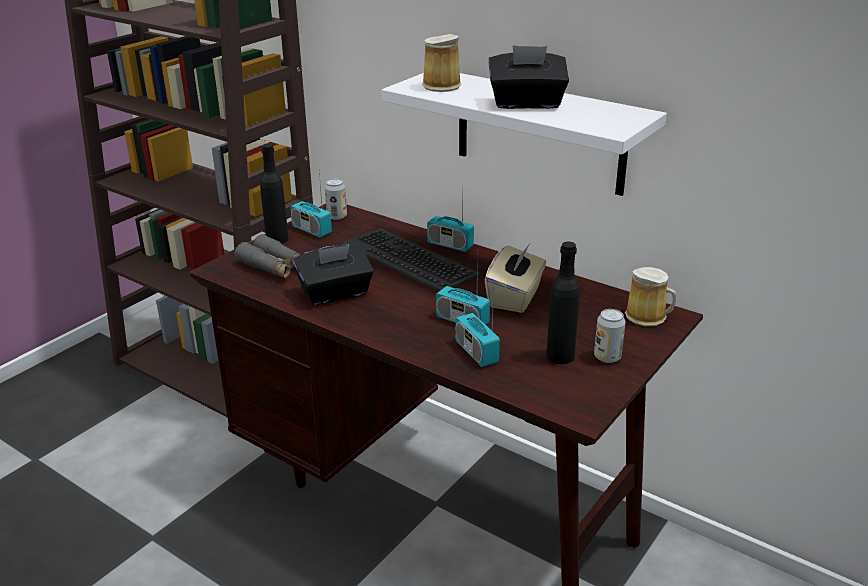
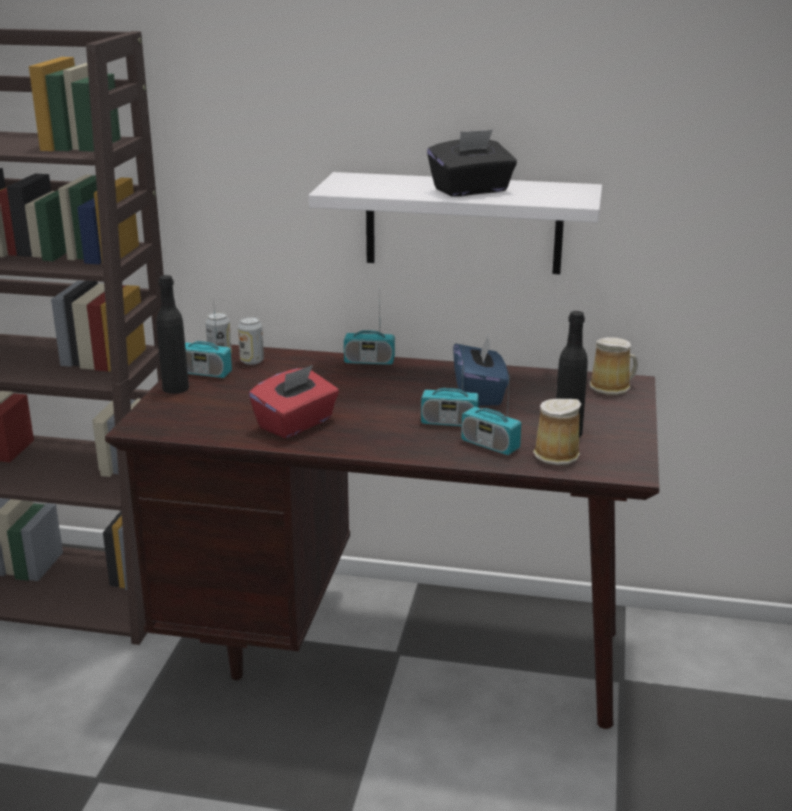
camera: 25 degrees left, 5 degrees down
(274, 267) = (201, 413): grey binoculars -> none
(335, 293) = (296, 424): black tissue box -> red tissue box
(410, 260) = (343, 382): keyboard -> none
(441, 85) = (365, 185): mug -> mug (554, 453)
(515, 297) = (479, 394): beige tissue box -> blue tissue box
(607, 357) = (609, 424): can -> can (252, 361)

